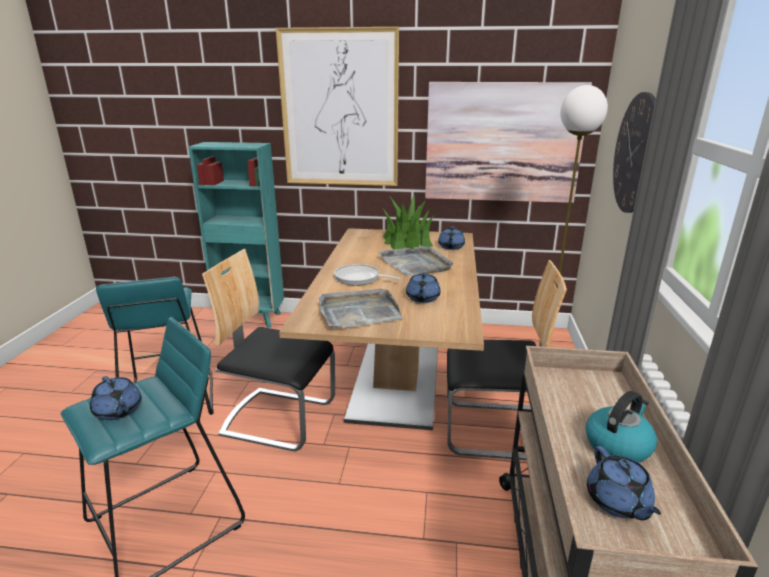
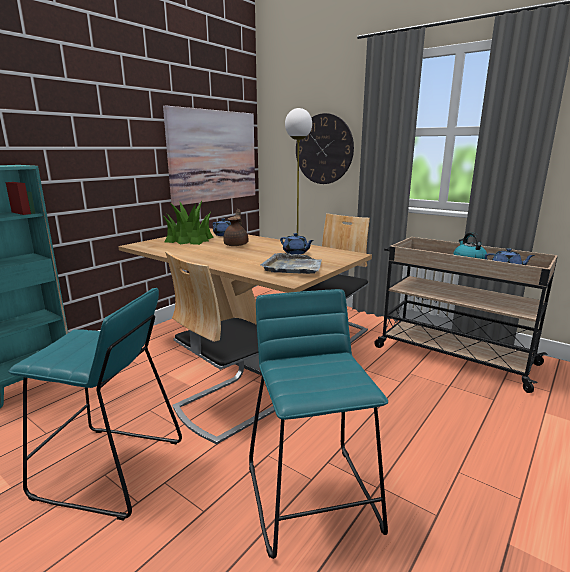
camera: 60 degrees left, 5 degrees down
(118, 411) = (321, 378): blue teapot -> none
(339, 110) = (91, 128): picture -> none
(360, 278) = (236, 258): frying pan -> none
(416, 263) = (236, 245): grey tray -> brown teapot

